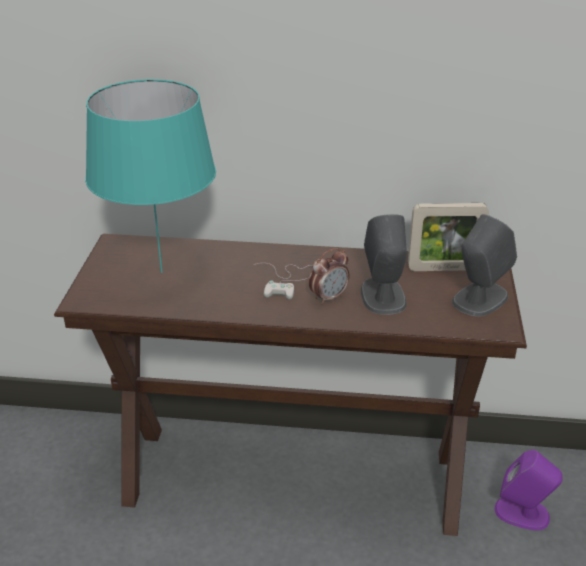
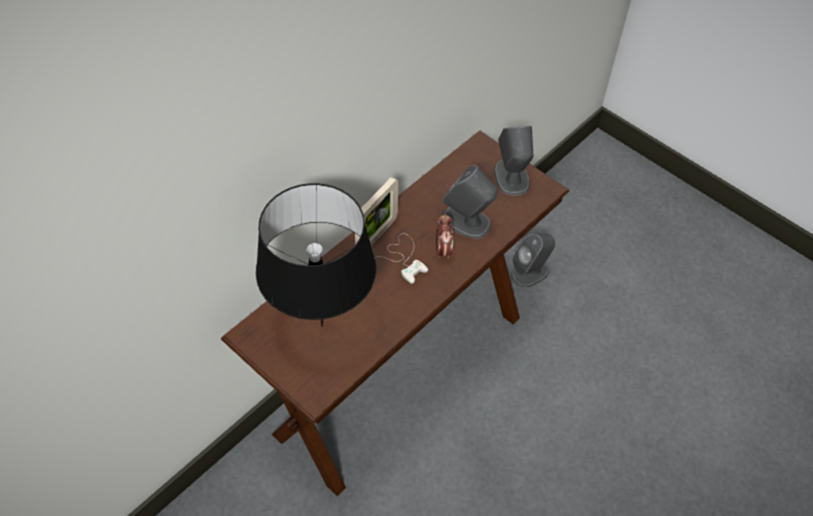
camera: 55 degrees left, 20 degrees up
(161, 272) = (322, 326): turquoise table lamp -> black table lamp
(443, 268) = (464, 170): picture frame -> picture frame (376, 235)
(523, 513) = (530, 273): purple speaker -> grey speaker

